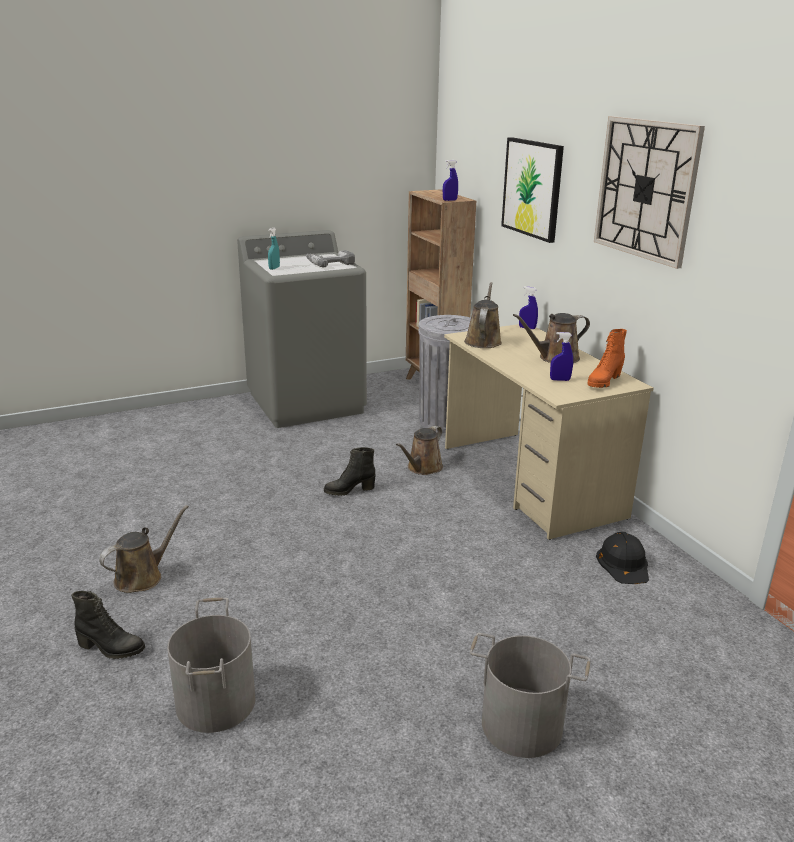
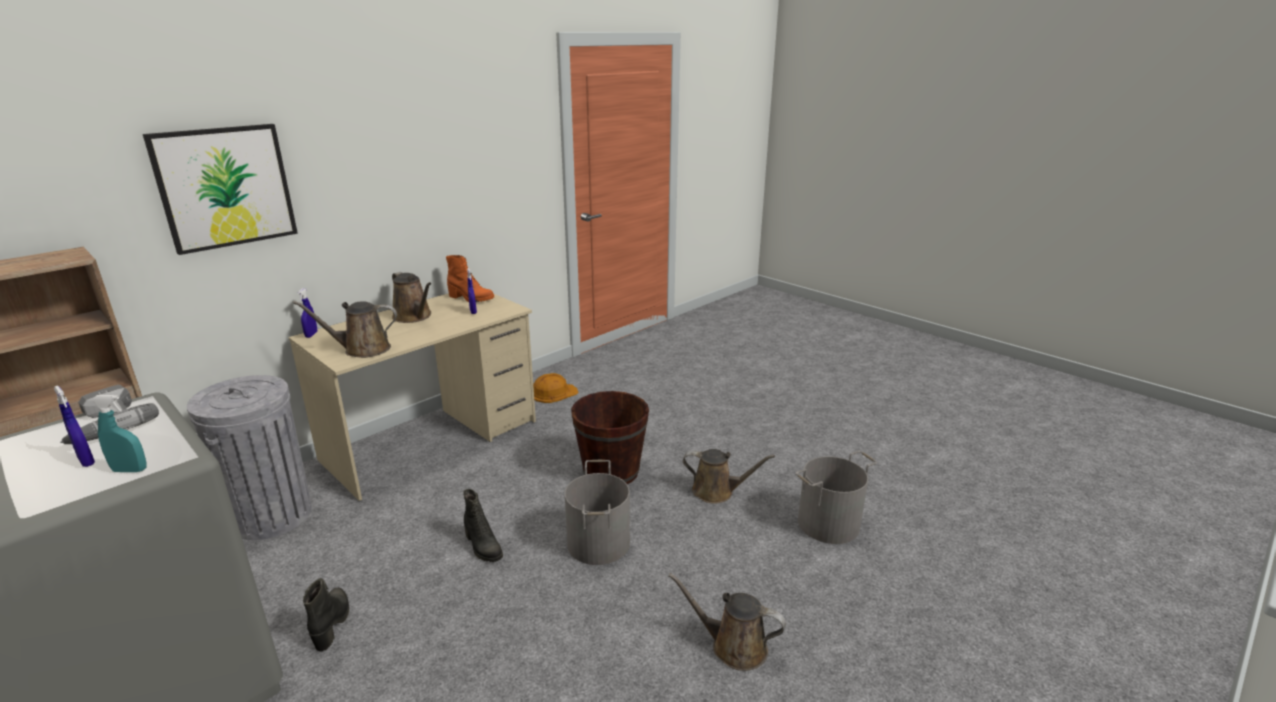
camera: 110 degrees left, 0 degrees up
(111, 648) = (838, 611): black boot -> black boot (332, 623)
(419, 570) = (611, 471): none -> brown bucket
(422, 468) = (415, 507): brown watering can -> brown watering can (717, 491)
(449, 200) = (76, 257): blue spray bottle -> blue spray bottle (86, 461)
(521, 726) = (737, 411): grey bucket -> grey bucket (599, 543)
(624, 563) = (553, 393): black hard hat -> orange hard hat
(646, 189) = (410, 138): wall clock -> none

